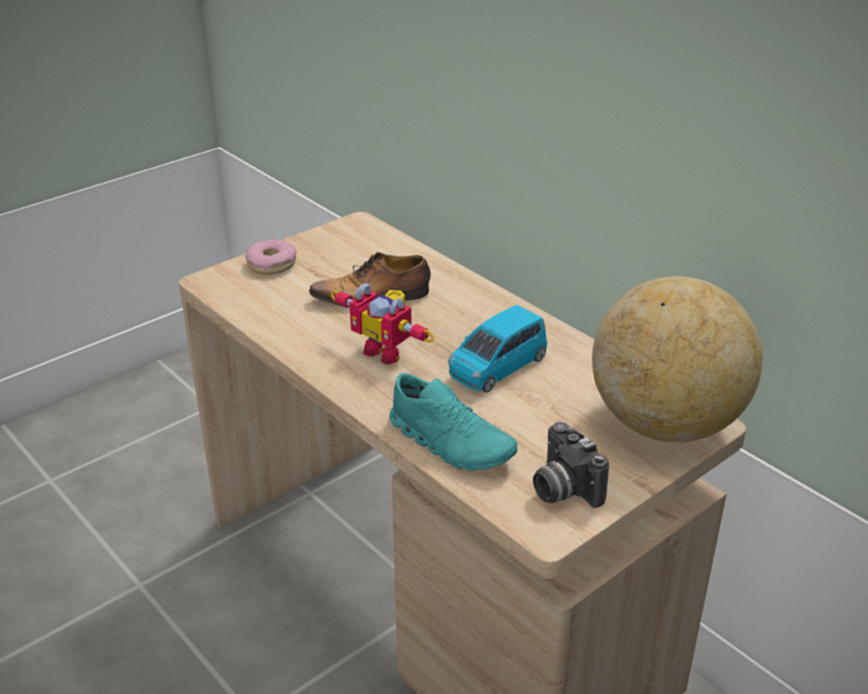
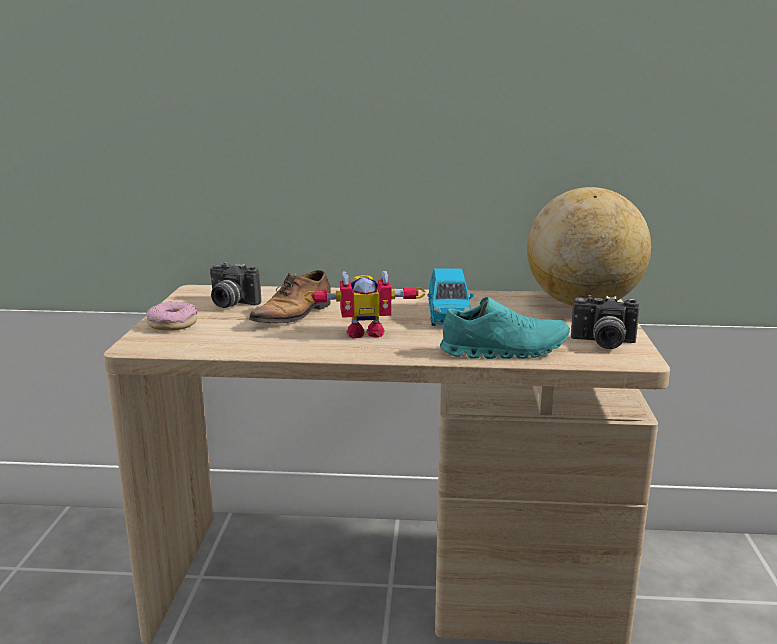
camera: 45 degrees left, 15 degrees down
(351, 257) = (230, 304): none -> camera

